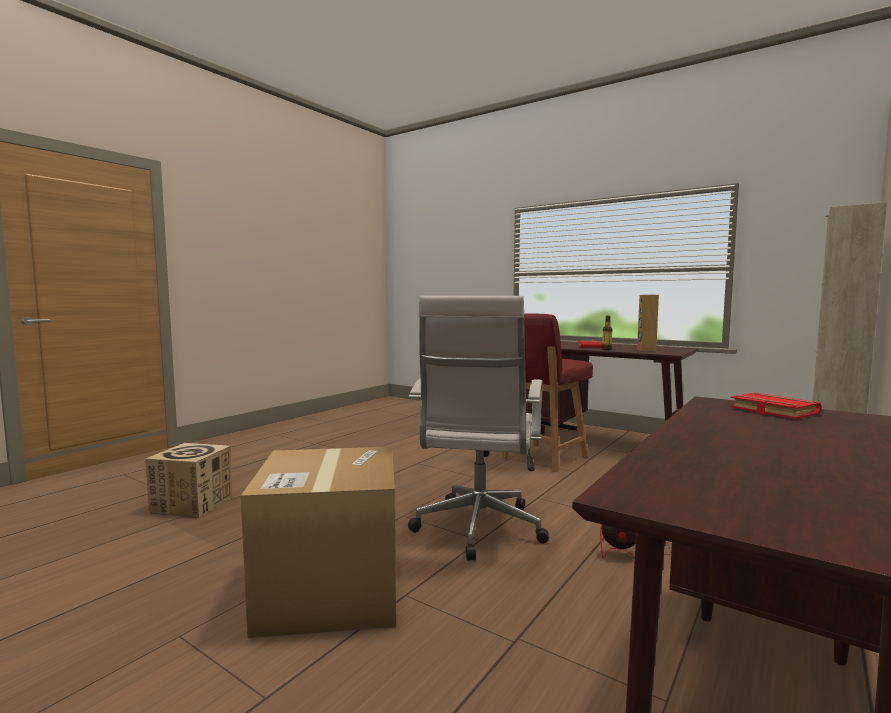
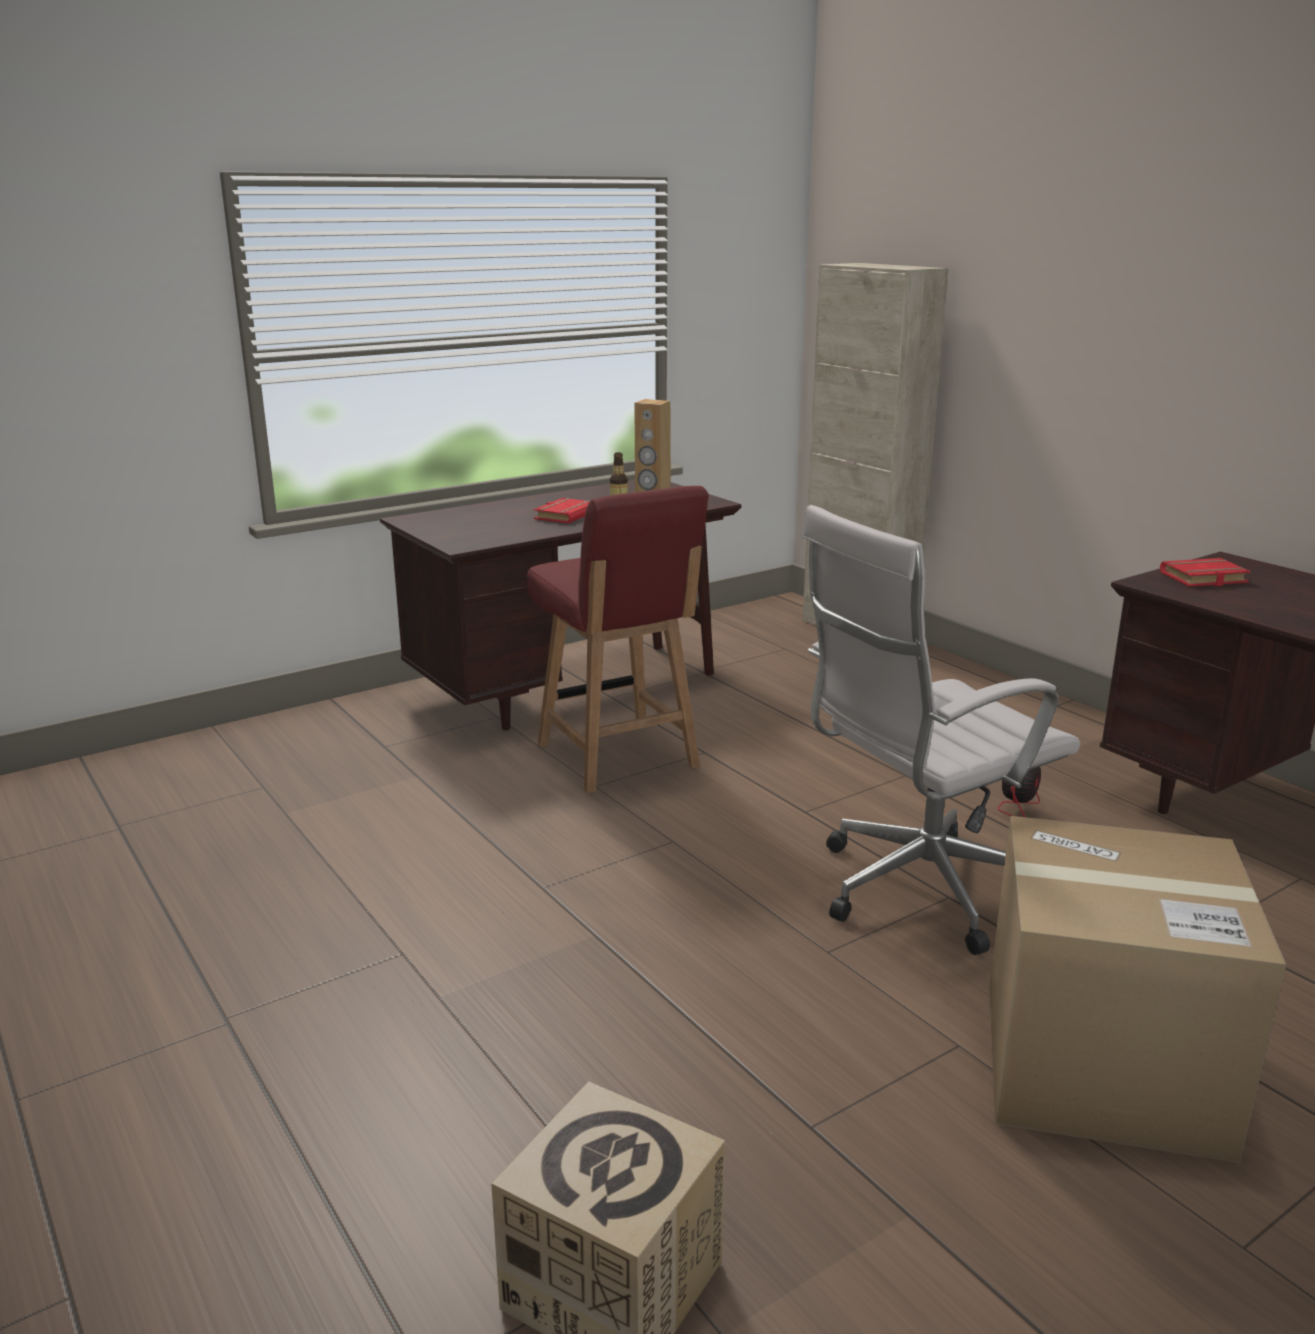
camera: 70 degrees left, 15 degrees up
(478, 531) = (916, 891): white office chair -> white office chair turned 120 degrees clockwise

